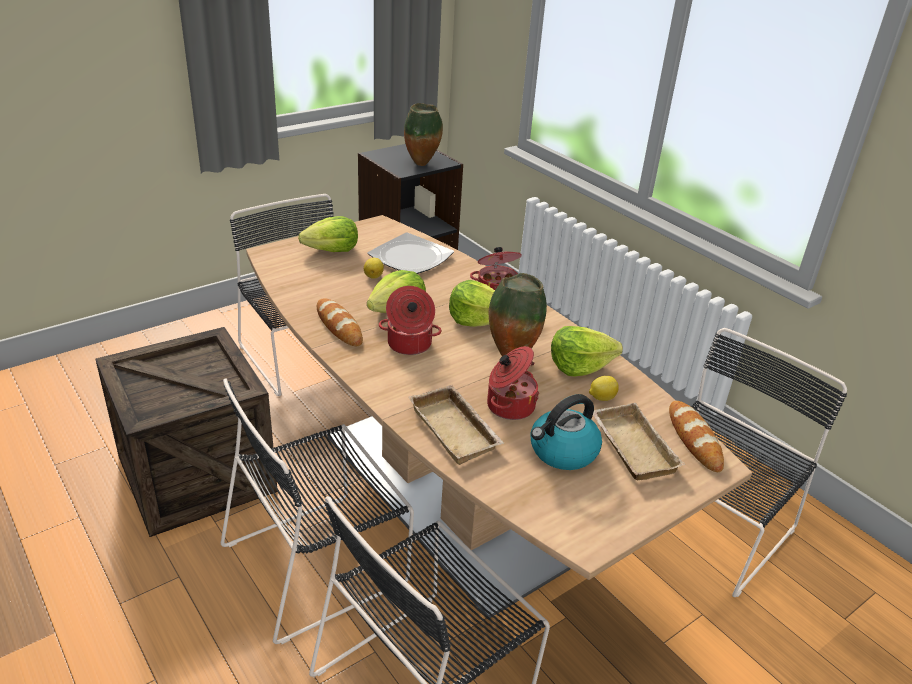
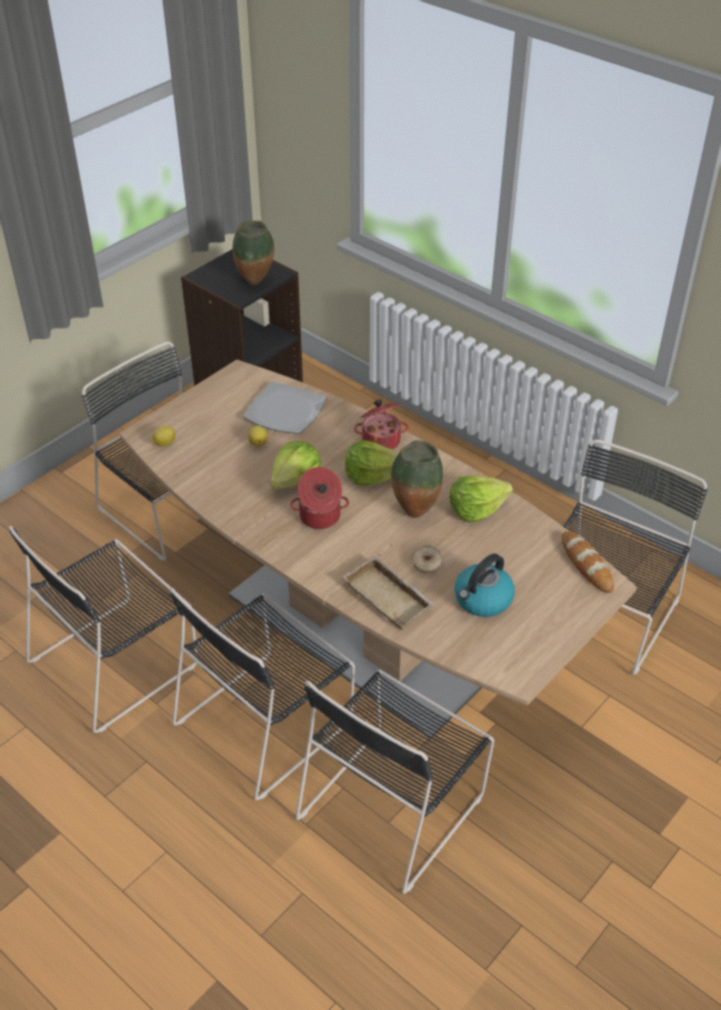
camera: 10 degrees left, 10 degrees up
(196, 474) = (118, 660): crate -> black chair
(332, 250) = (205, 418): lettuce -> none
(339, 326) = (248, 509): bread -> none
(509, 405) = (427, 564): cooking pot -> donut
(601, 398) = (502, 539): lemon -> lemon (164, 444)
(629, 446) = (535, 583): beige tray -> none

